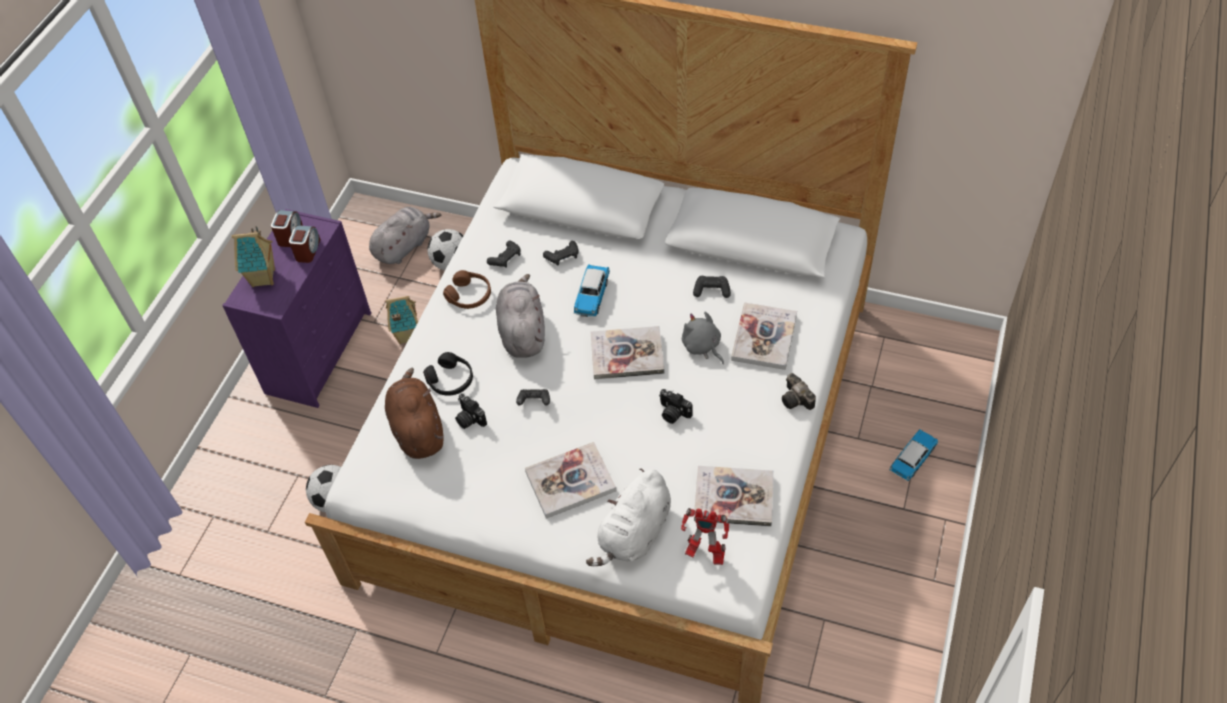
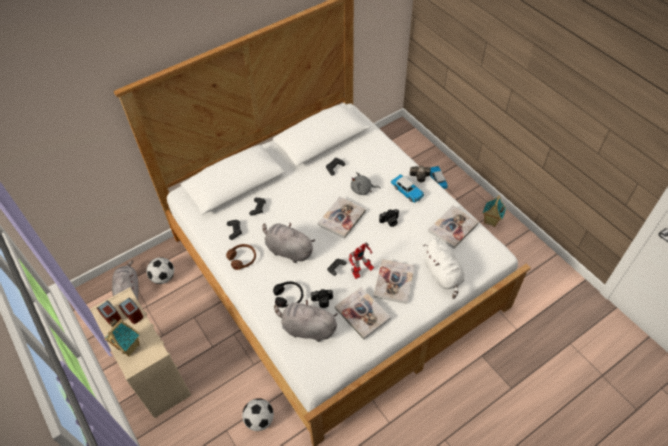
camera: 55 degrees left, 0 degrees up
(319, 351) = (154, 372): purple dresser -> beige dresser
(407, 335) = (187, 324): toy house -> toy house (490, 221)
(417, 429) = (307, 328): brown plush toy -> grey plush toy
(592, 296) = (294, 211): toy car -> toy car (407, 191)
(704, 553) = (473, 255): toy robot -> toy robot (361, 271)
(764, 337) = (378, 167): book -> book (362, 313)

